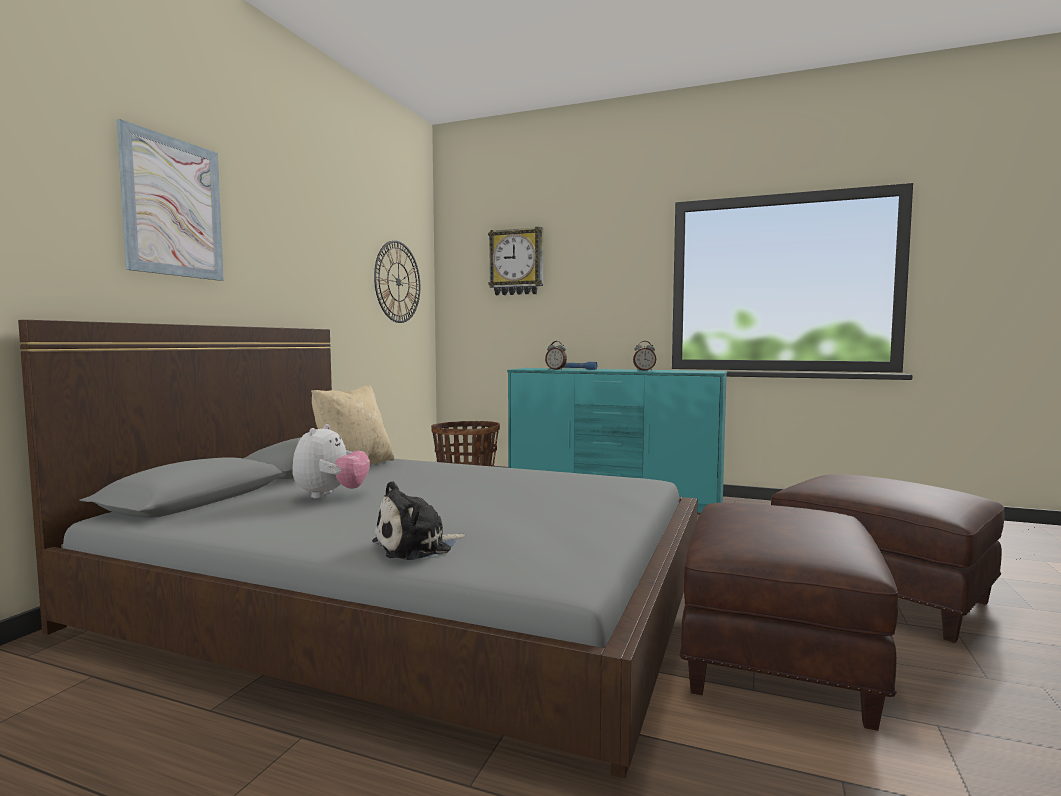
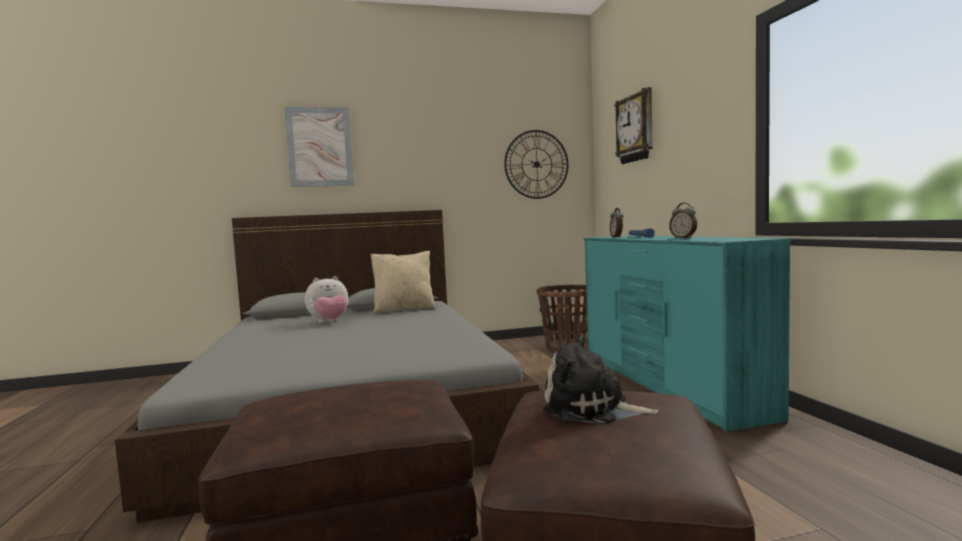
camera: 55 degrees right, 0 degrees up
(417, 547) = (232, 354): plush toy -> plush toy (591, 408)

